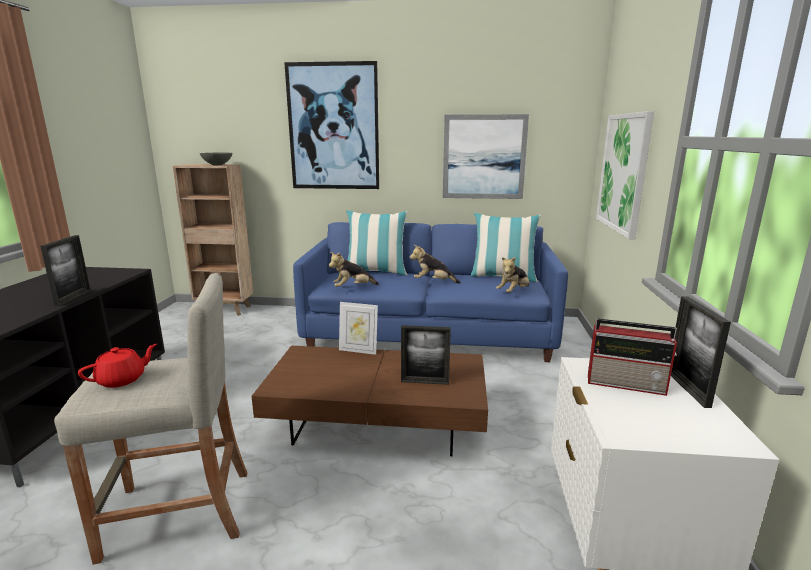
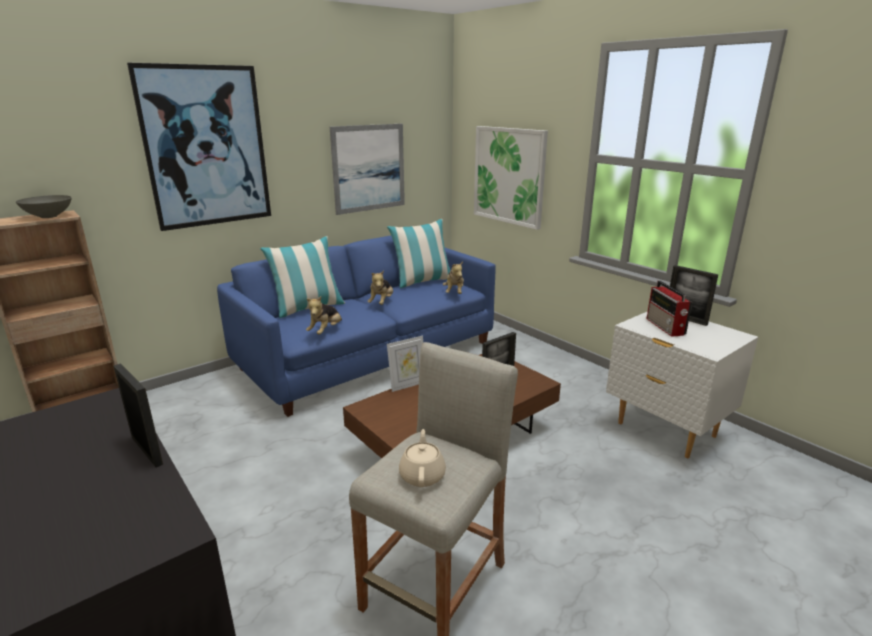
camera: 45 degrees left, 5 degrees up
(122, 379) = (422, 475): red teapot -> beige teapot
(433, 282) = (381, 302): plush toy -> plush toy turned 45 degrees counterclockwise
(627, 384) = (665, 327): radio -> radio turned 105 degrees clockwise

